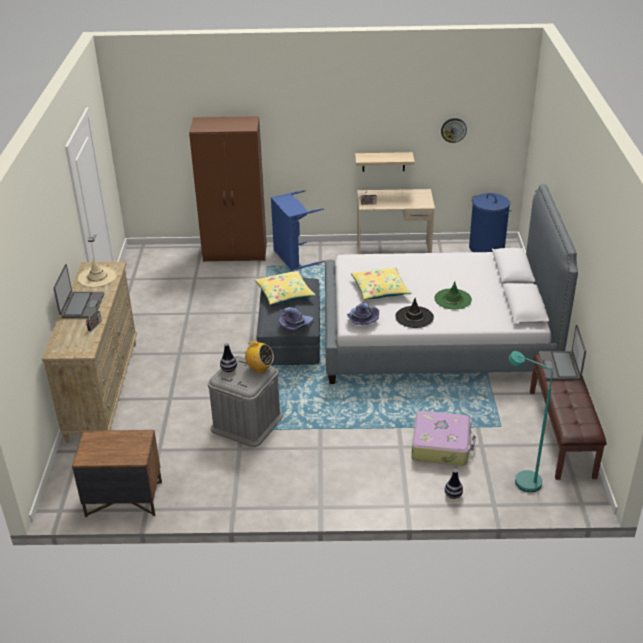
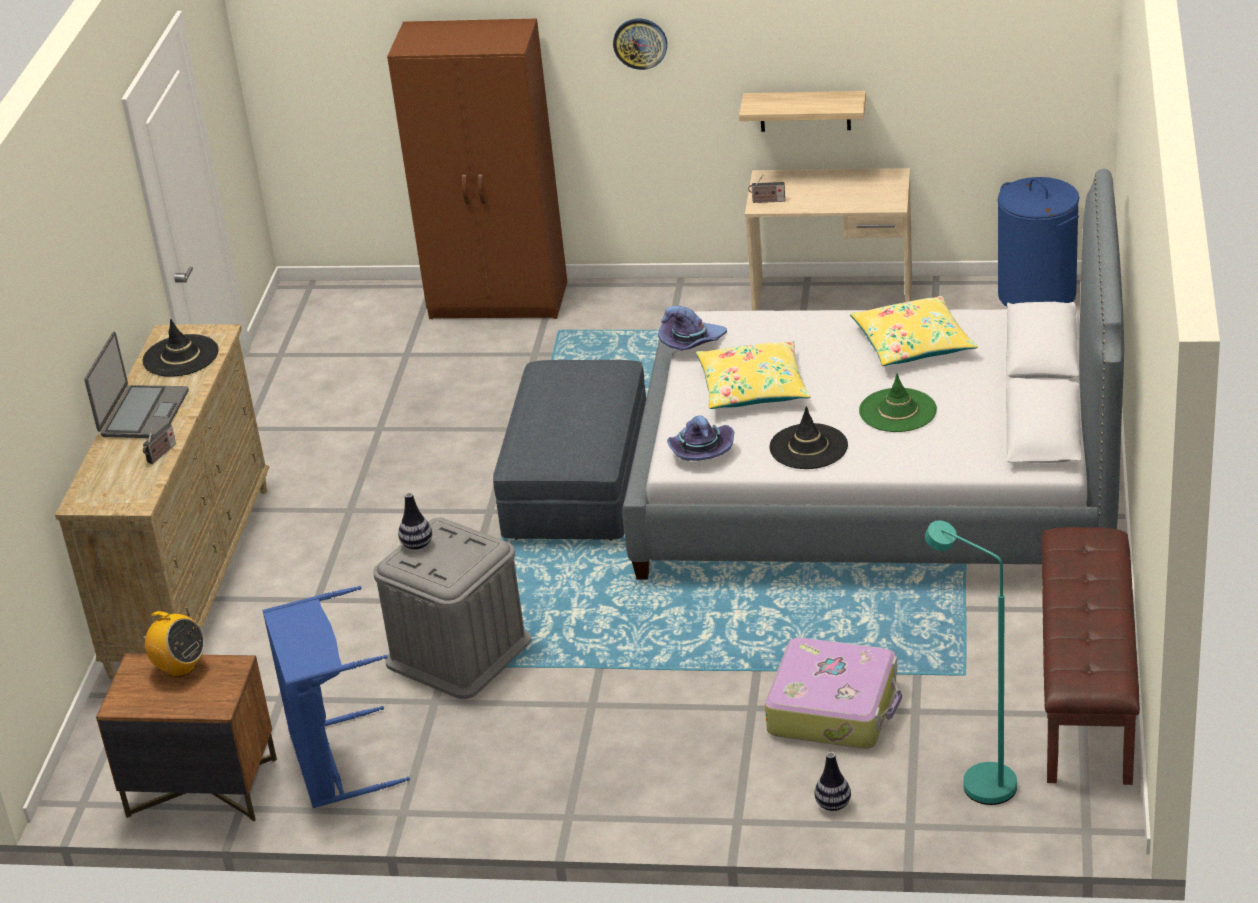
camera: 10 degrees right, 0 degrees up
(97, 277) = (181, 356): beige hat -> black hat
(259, 368) = (477, 544): radio -> radio (180, 667)
(284, 293) = (564, 392): yellow pillow -> yellow pillow (913, 344)
(293, 258) = (617, 313): blue laundry basket -> blue laundry basket (333, 762)
(295, 325) = (572, 458): purple hat -> purple hat (691, 342)
(453, 130) = (950, 44): wall clock -> wall clock (640, 43)
(559, 366) = (1087, 555): laptop -> none

